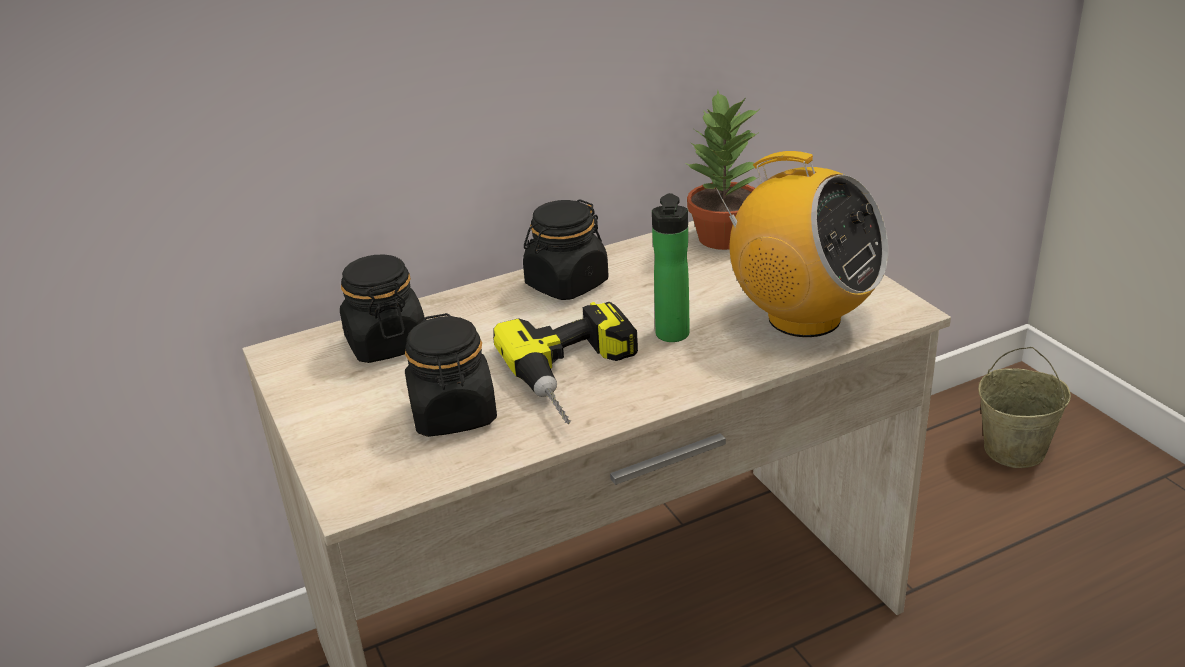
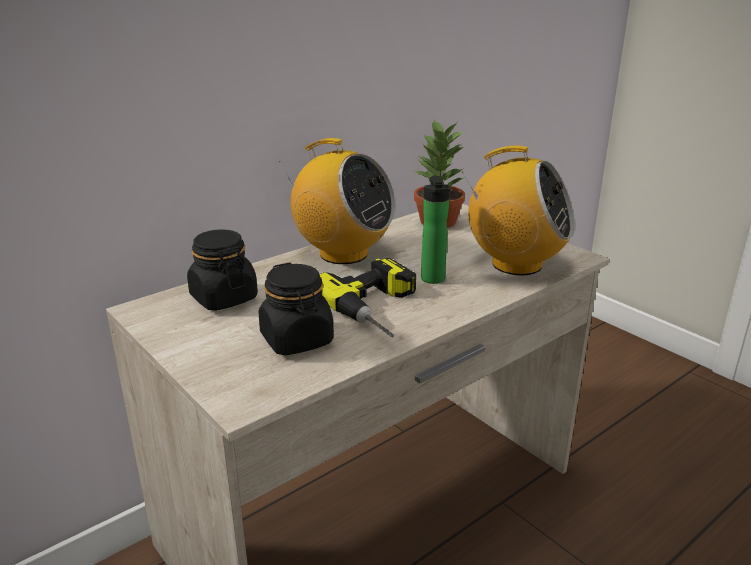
camera: 15 degrees left, 5 degrees down
(566, 284) = (342, 254): black jar -> radio
(1015, 450) = (598, 364): beige bucket -> none

